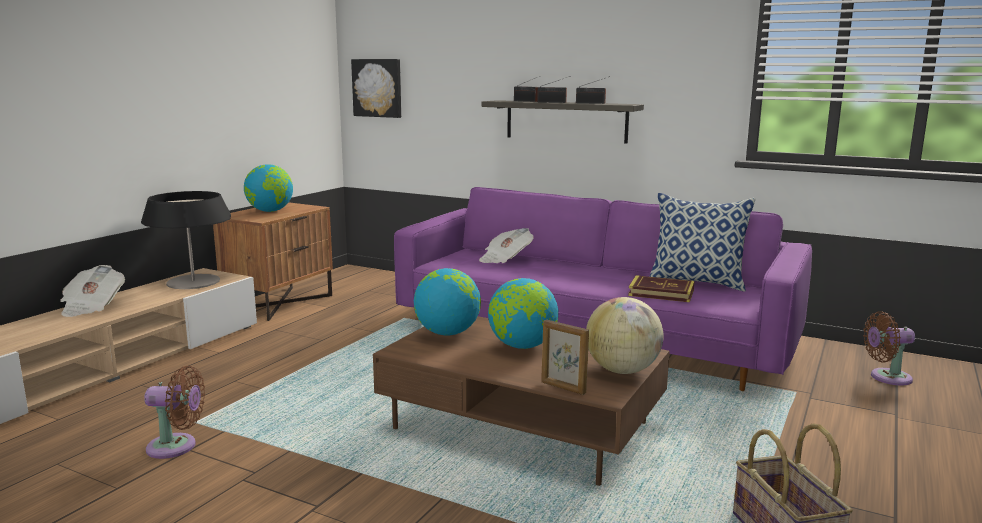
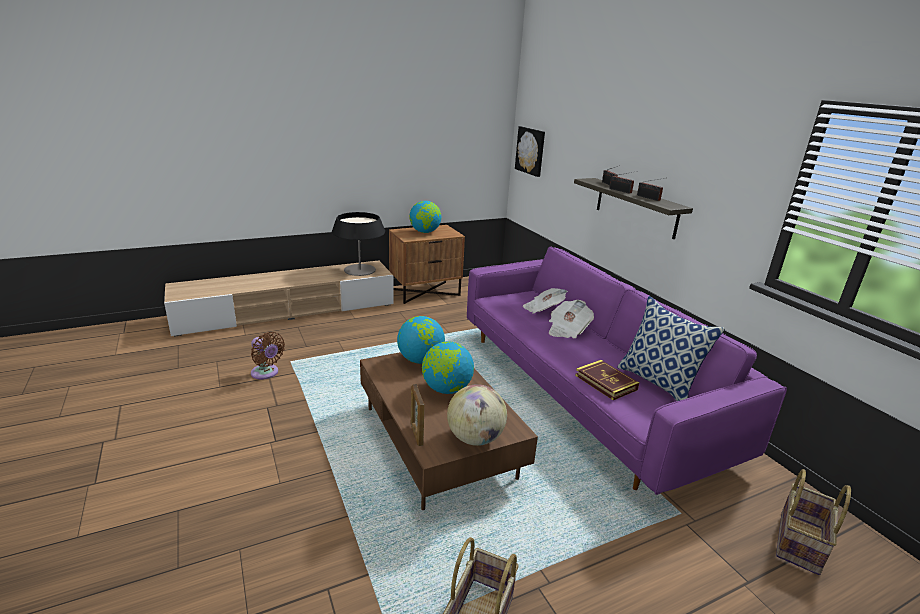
camera: 35 degrees right, 10 degrees up
(92, 307) = (294, 274): newspaper -> newspaper (567, 330)
(886, 377) = (800, 543): brown fan -> basket

